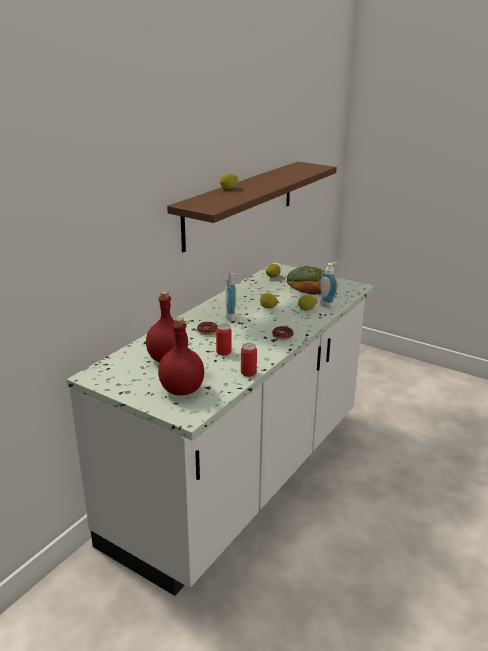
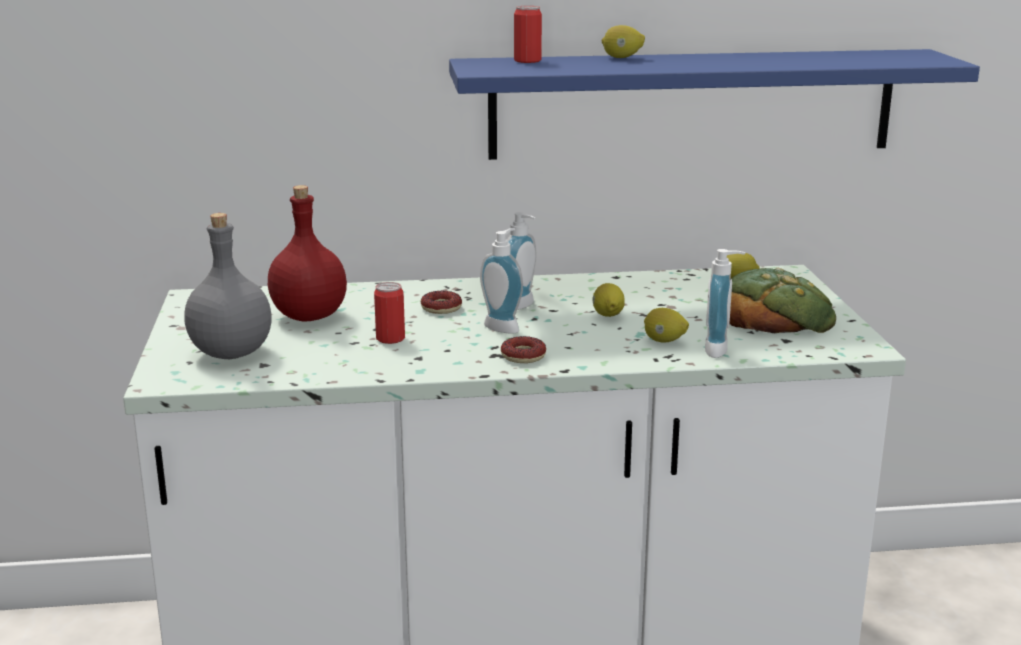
camera: 50 degrees right, 5 degrees down
(181, 390) = (230, 353): red bottle -> grey bottle
(241, 203) = (692, 104): brown shelf -> blue shelf
(248, 328) = (504, 326): none -> soap dispenser
(248, 373) = (351, 374): can -> can (527, 61)

